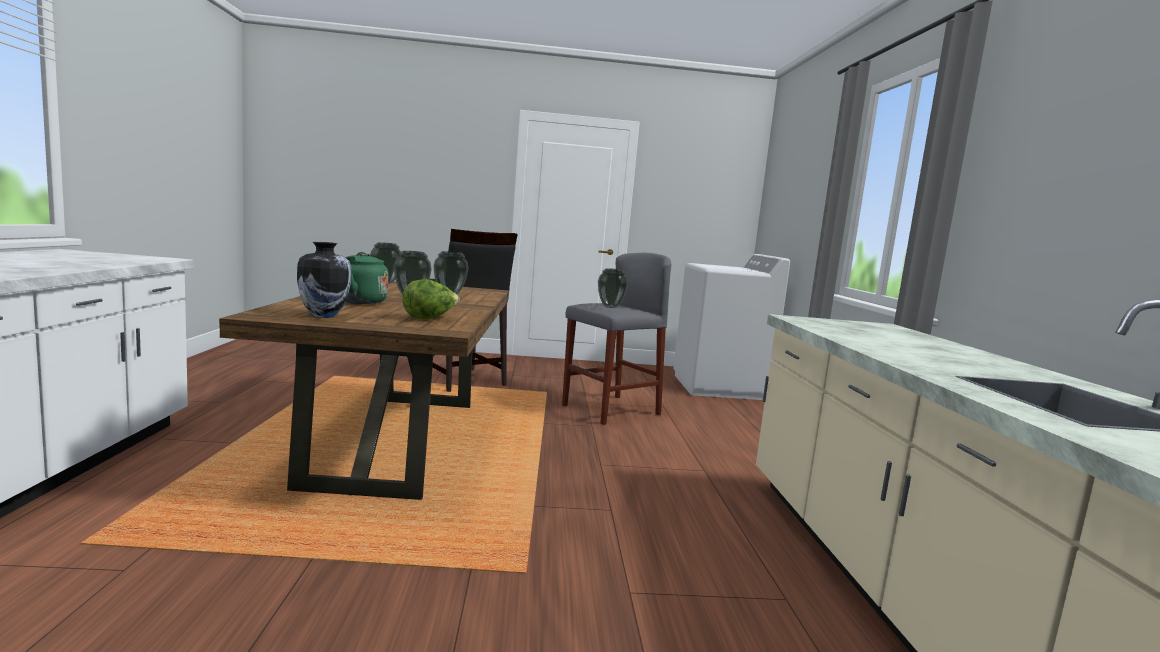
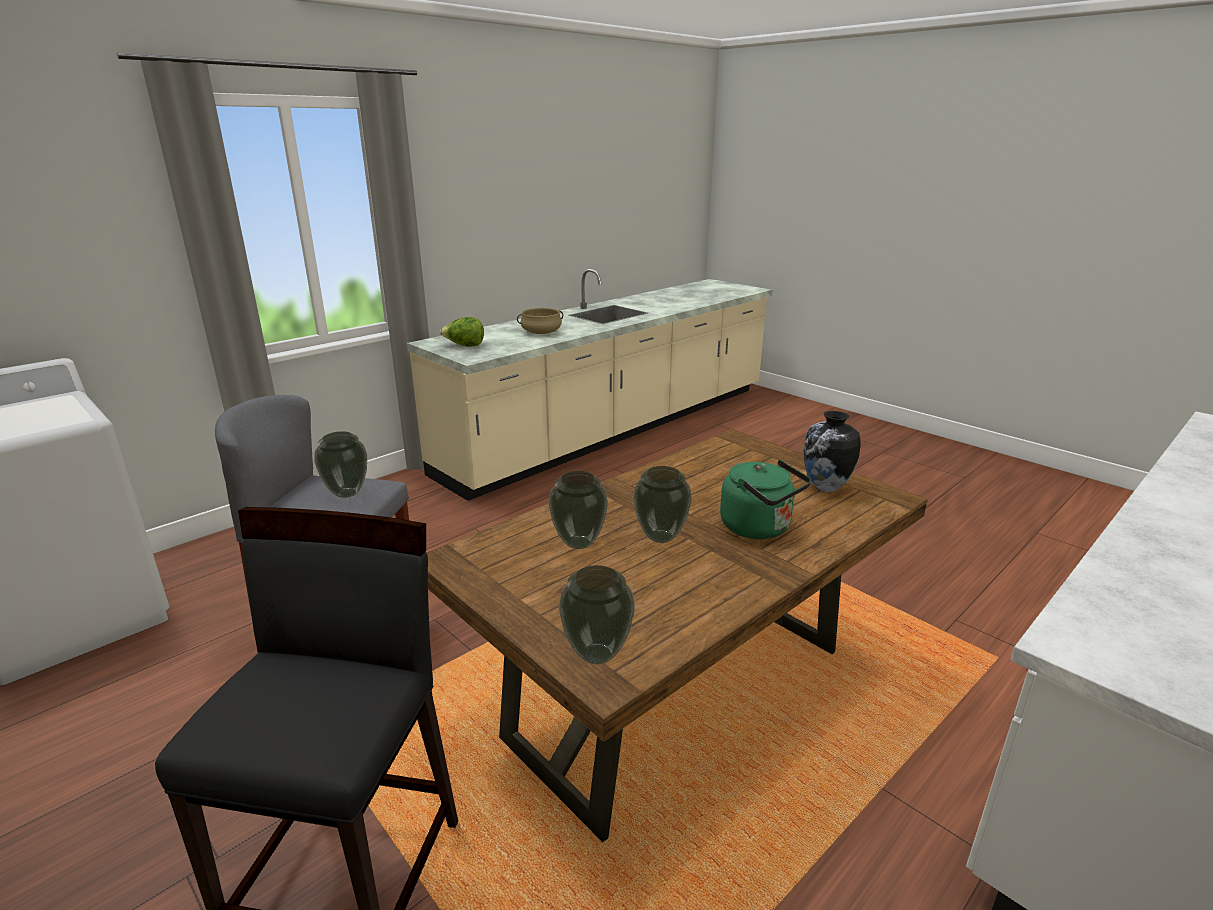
camera: 130 degrees left, 15 degrees up
(429, 318) = (721, 465): lettuce -> lettuce (464, 346)
(904, 348) = (541, 332): none -> beige cooking pot

